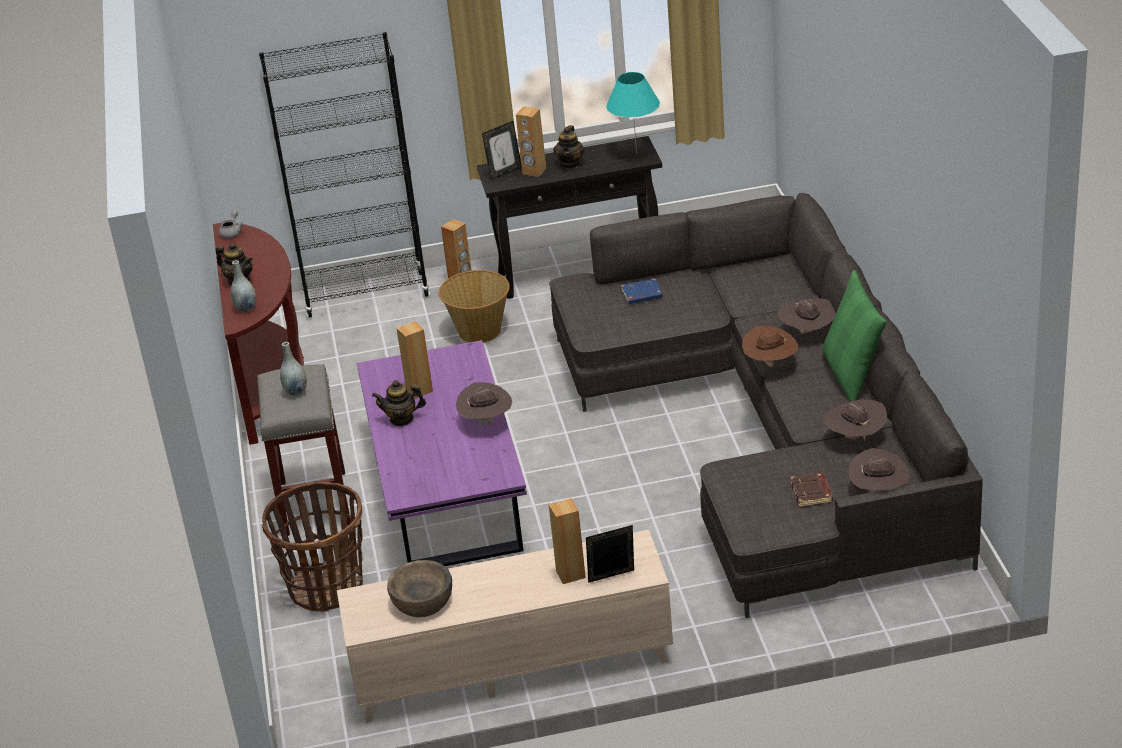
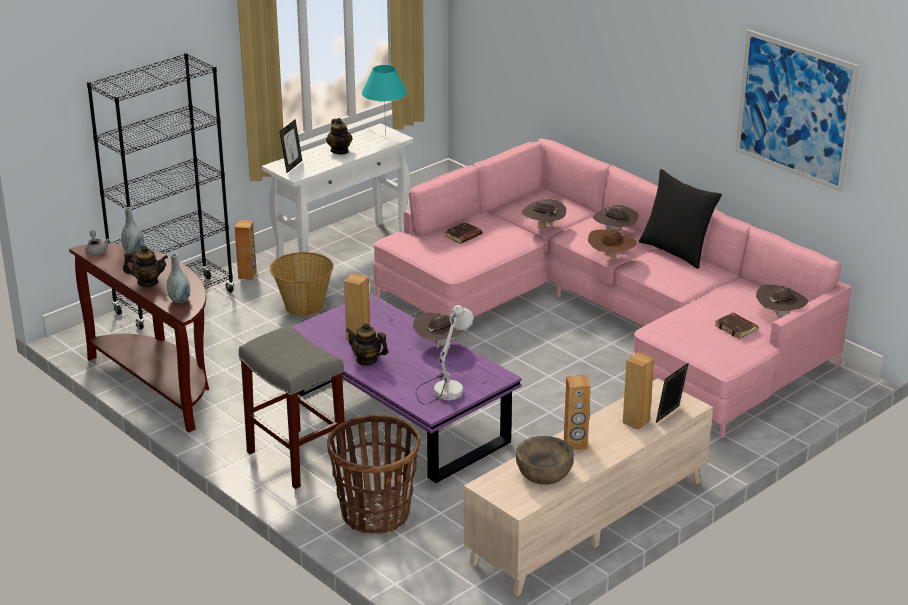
camera: 35 degrees left, 5 degrees down
(296, 391) = (292, 349): grey vase -> grey vase (133, 251)
(401, 419) = (367, 360): teapot -> teapot turned 60 degrees clockwise
(439, 473) = (443, 388): none -> white table lamp
(534, 171) = (316, 161): brown speaker -> brown speaker (575, 444)
(580, 272) = (343, 249): black console table -> white console table
(641, 295) = (463, 236): blue book -> brown book
(775, 429) = (608, 316): grey sofa -> pink sofa
(851, 374) = (675, 251): green pillow -> black pillow
(855, 437) = (724, 288): brown hat -> brown hat (543, 227)
(952, 241) = (795, 110): none -> picture

